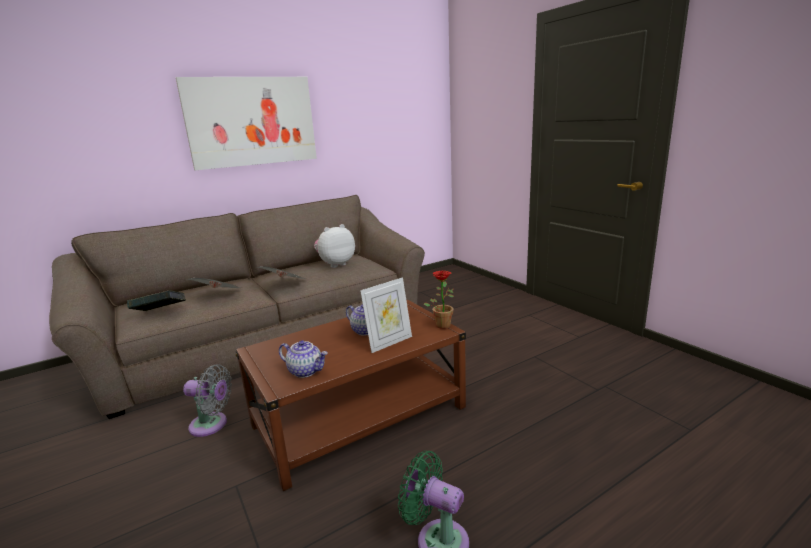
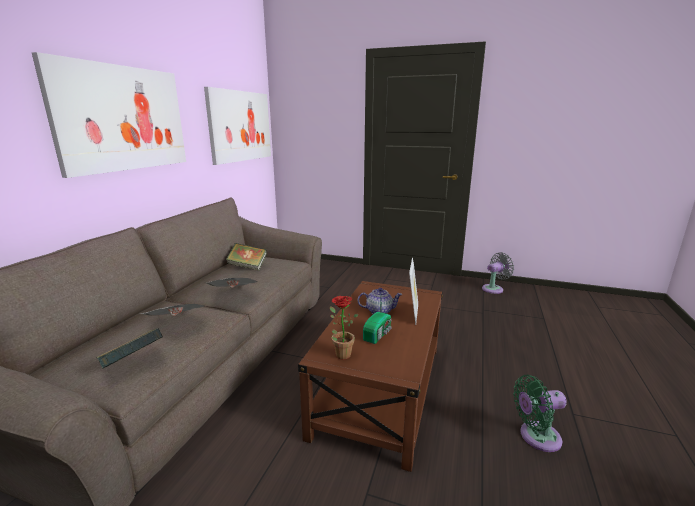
camera: 40 degrees left, 0 degrees up
(212, 425) = (260, 462): grey fan -> grey fan (494, 289)
(306, 371) = (397, 355): teapot -> none
(326, 349) = (378, 334): none -> radio
(335, 264) = (248, 267): plush toy -> book
(398, 121) = (240, 126): none -> picture
(442, 324) = (420, 291): potted plant -> potted plant (340, 353)

